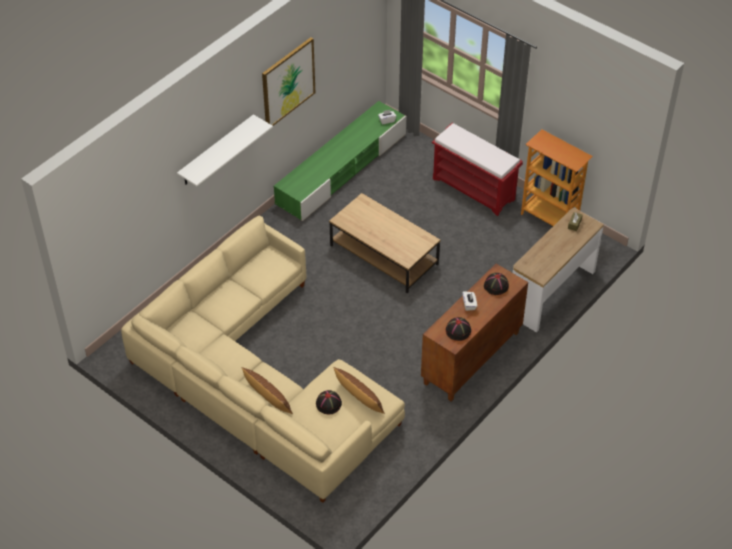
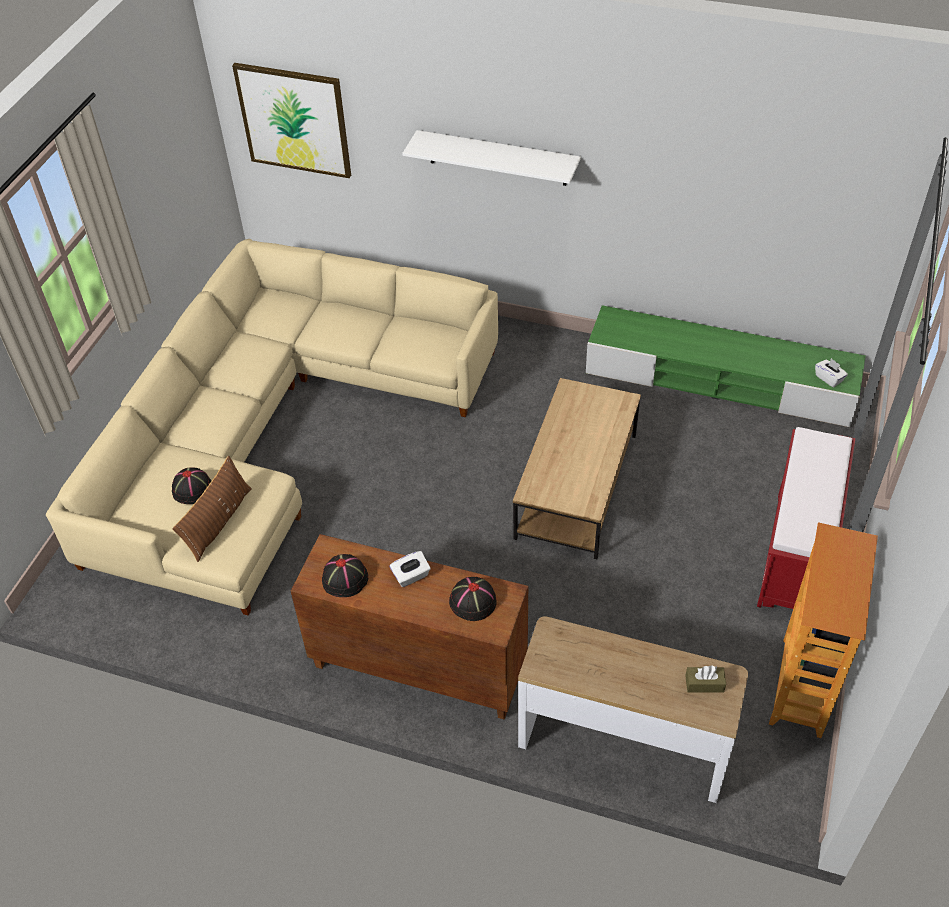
camera: 70 degrees right, 0 degrees up
(268, 398) = (185, 423): brown pillow -> none
(288, 82) = (666, 161): picture -> picture (294, 120)

